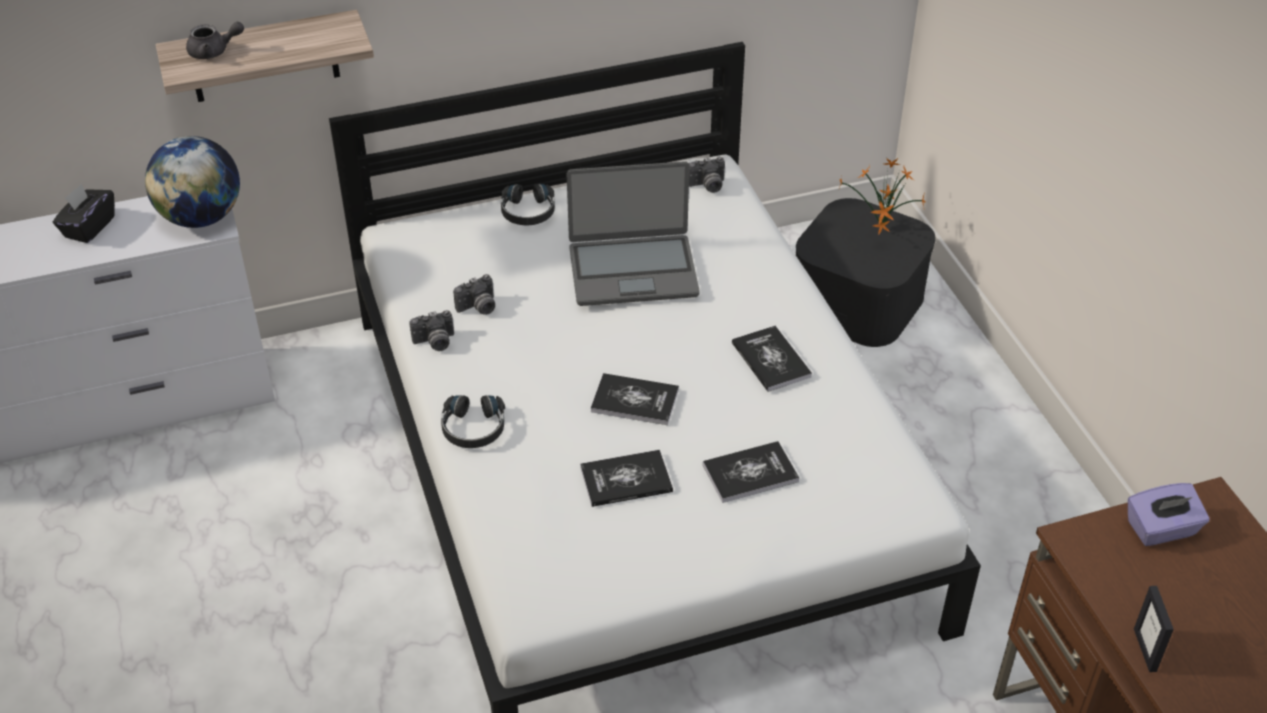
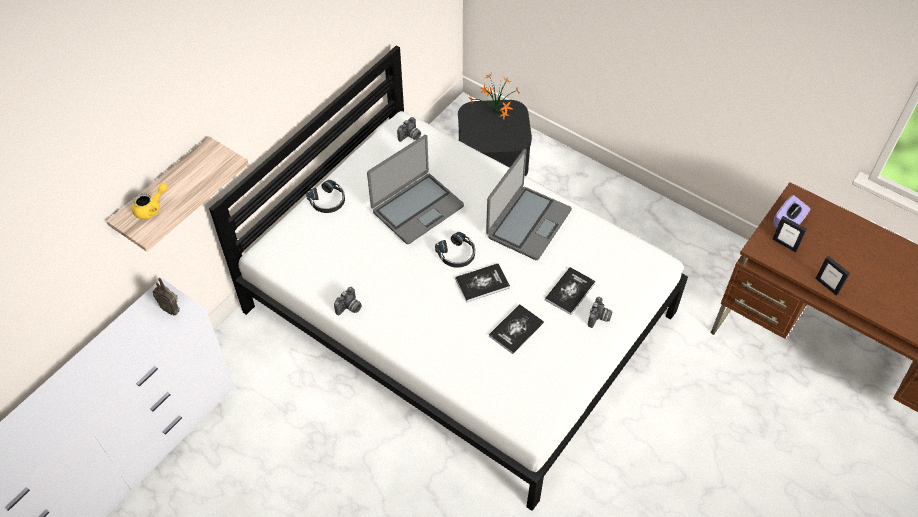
camera: 35 degrees left, 10 degrees up
(89, 227) = (106, 353): black tissue box -> none
(201, 217) = (171, 309): globe -> radio
(214, 52) = (151, 208): grey teapot -> yellow teapot
(473, 428) = (416, 346): black headphones -> black headphones (457, 254)
(478, 308) = (354, 274): camera -> camera (599, 318)
(771, 360) = (528, 223): book -> laptop
(1124, 555) = (784, 244): none -> picture frame

